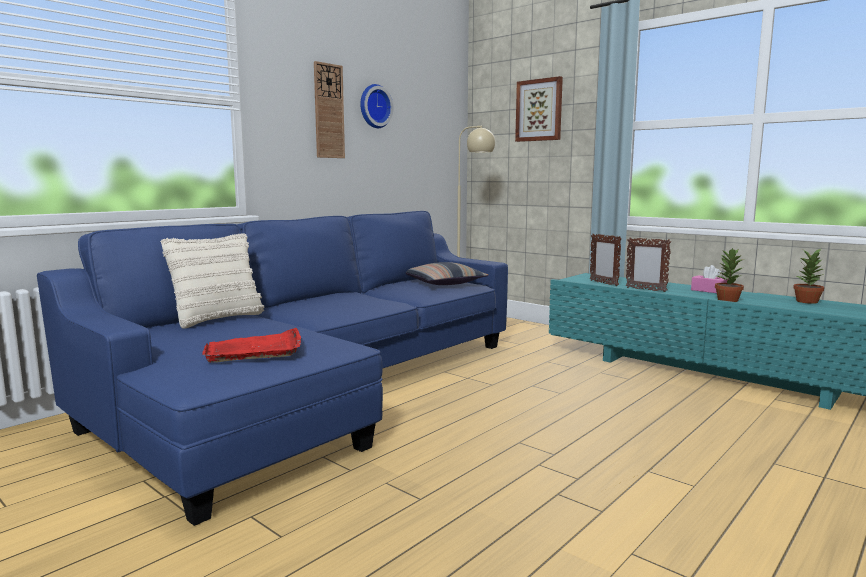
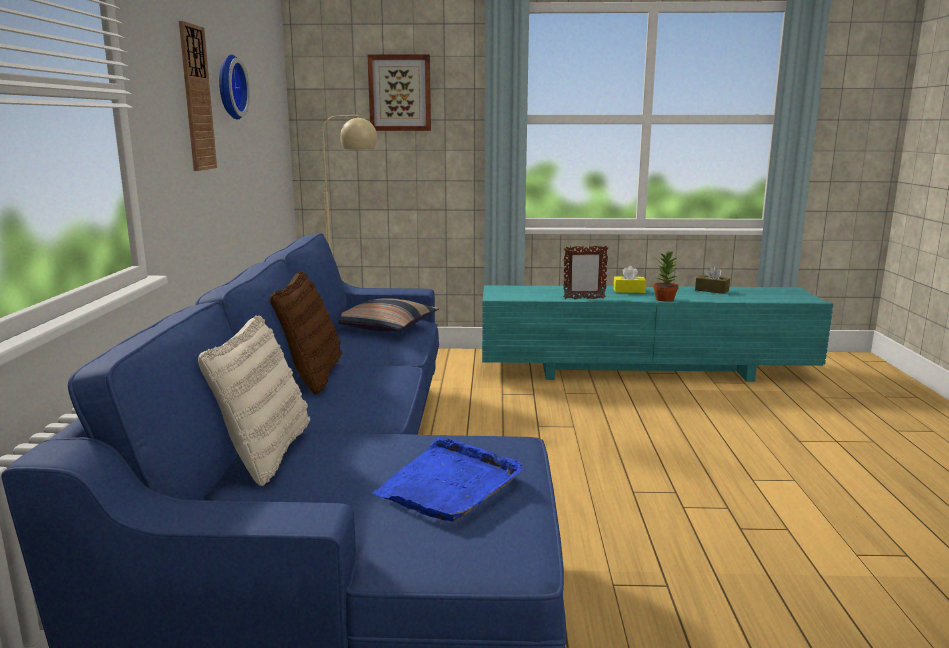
camera: 40 degrees left, 5 degrees up
(254, 350) = (449, 484): red tray -> blue tray
(331, 296) = (311, 377): none -> brown pillow
(603, 283) = (533, 297): picture frame -> none
(709, 291) = (629, 291): pink tissue box -> yellow tissue box
(807, 301) = (711, 290): potted plant -> brown tissue box

